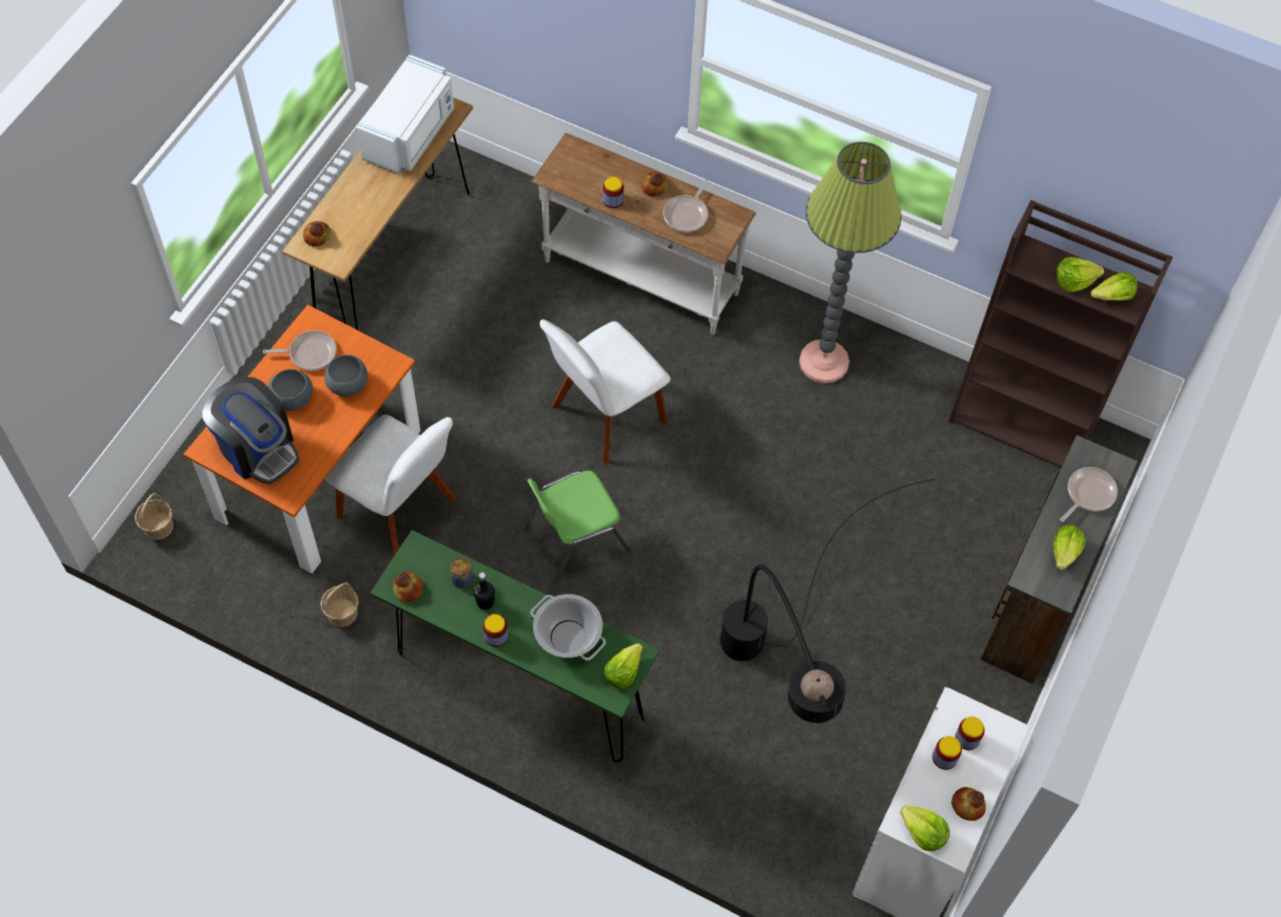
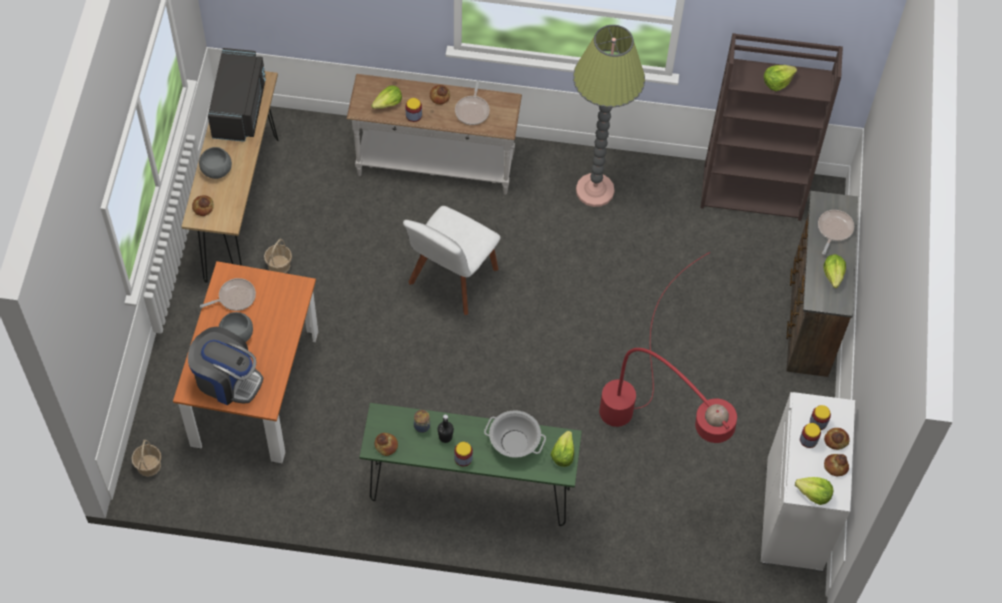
camera: 20 degrees left, 0 degrees up
(342, 613) = (317, 484): basket -> basket (279, 265)
(348, 384) = (274, 311): grey bowl -> grey bowl (216, 169)
(400, 511) = (328, 397): white chair -> none
(411, 134) = (240, 108): white microwave -> black microwave
(574, 539) = (466, 377): green chair -> none
(781, 683) = (655, 432): black floor lamp -> red floor lamp
(982, 770) = (836, 440): none -> bread
(1113, 296) = (807, 85): lettuce -> lettuce (388, 104)

